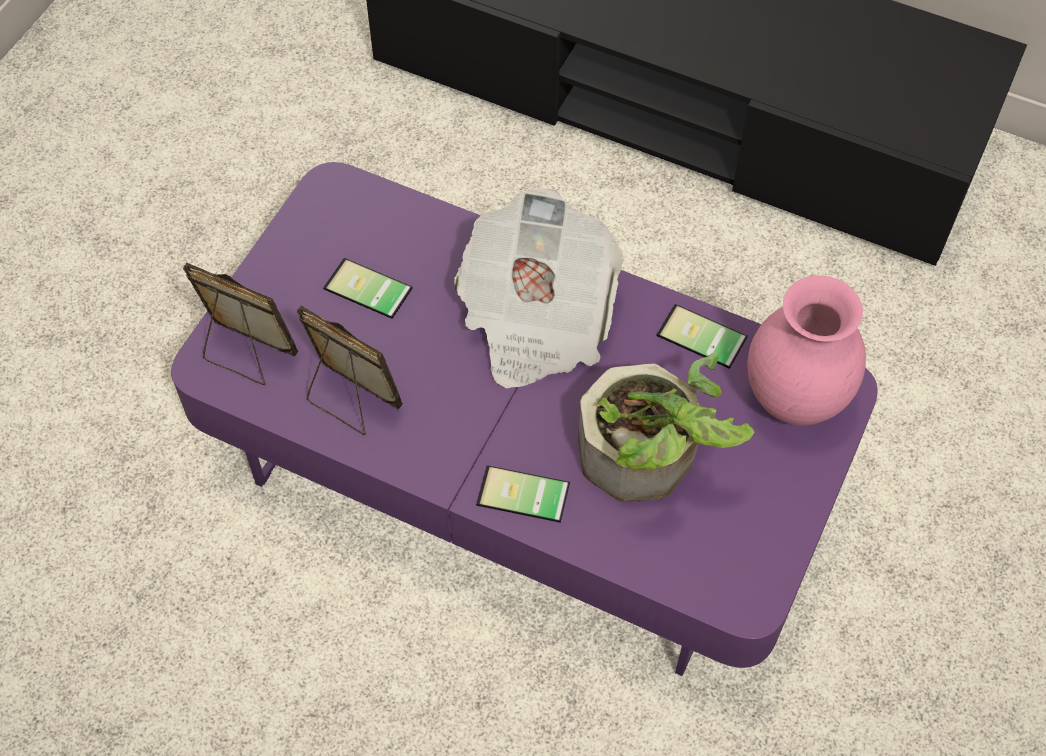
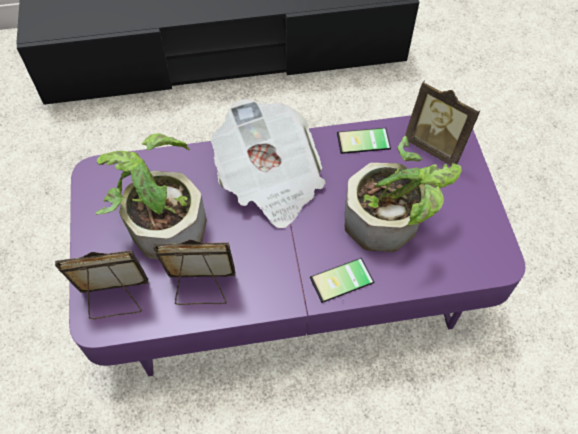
camera: 35 degrees left, 0 degrees up
(365, 292) = (161, 221): phone -> potted plant
(796, 401) = (435, 146): pink vase -> picture frame

